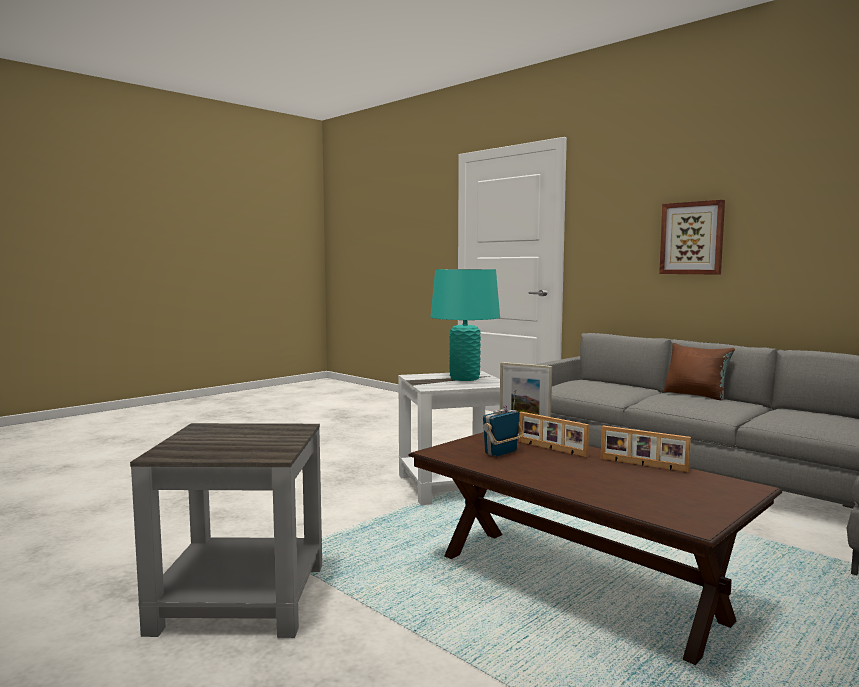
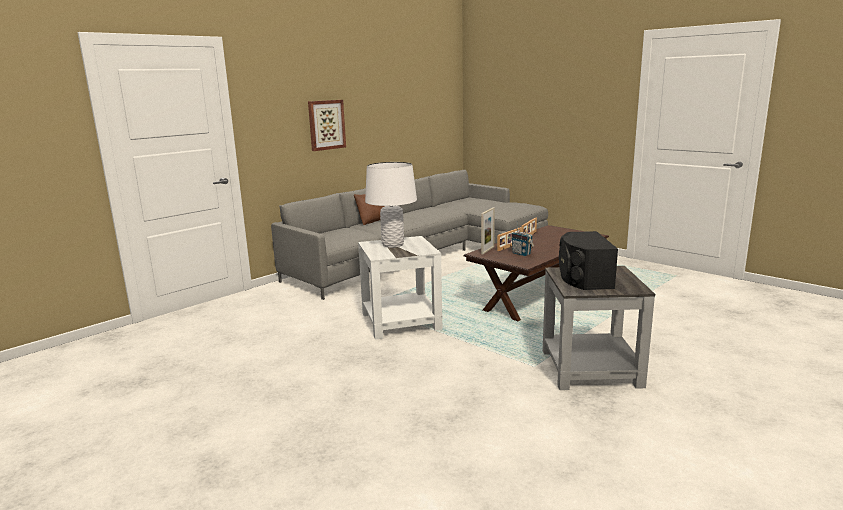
camera: 90 degrees left, 10 degrees up
(247, 435) = (583, 278): none -> black speaker
(465, 378) = (393, 245): turquoise table lamp -> white table lamp

